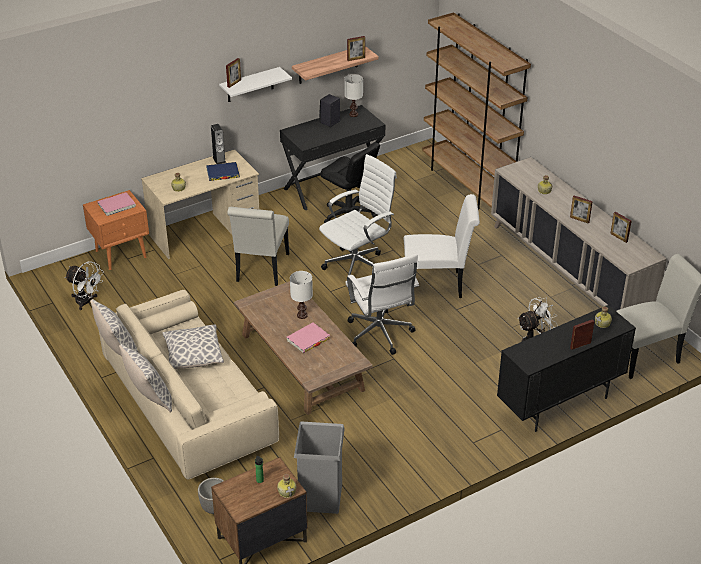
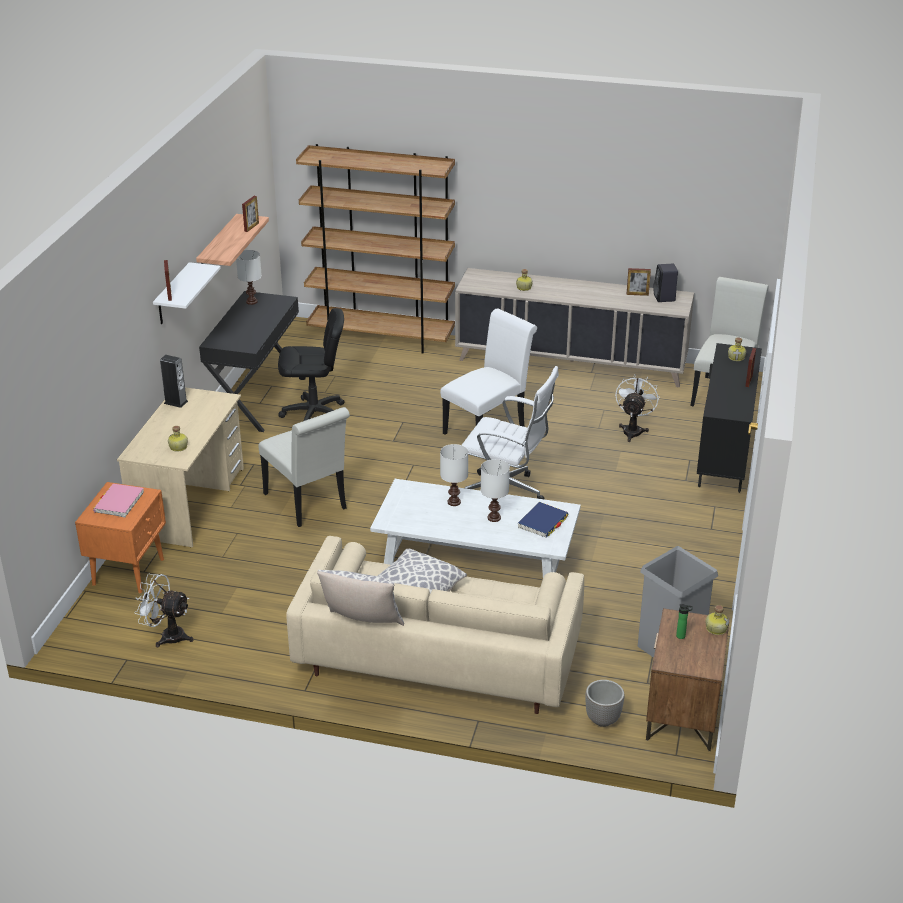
camera: 45 degrees left, 5 degrees down
(87, 302) = (167, 636): white fan -> white fan turned 150 degrees counterclockwise
(149, 398) = (465, 642): pillow -> none
(223, 173) = (202, 412): blue book -> blue book (543, 522)
(300, 362) = (475, 556): brown coffee table -> white coffee table
(308, 339) = (493, 517): pink book -> white table lamp
(329, 122) = (239, 318): black speaker -> black speaker (664, 298)
(358, 265) = (393, 451): white office chair -> none
(579, 219) = (587, 295): picture frame -> none

